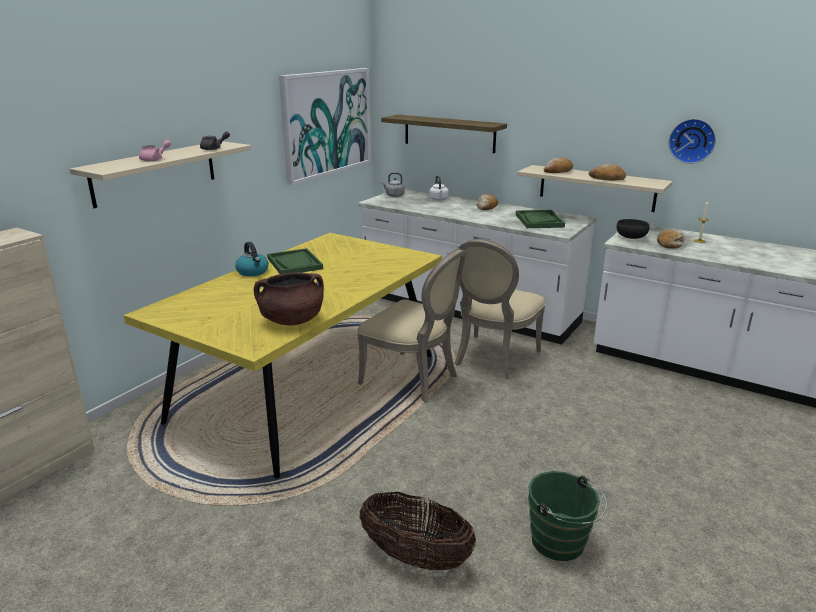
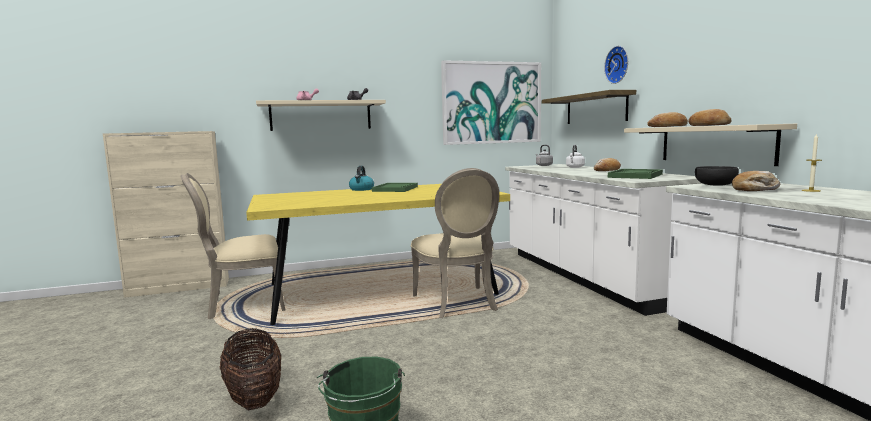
camera: 40 degrees right, 15 degrees down
(292, 320) = (316, 203): brown cooking pot -> none
(493, 358) = (551, 308): beige chair -> beige chair (243, 305)
(692, 140) = (818, 67): wall clock -> wall clock (618, 65)

